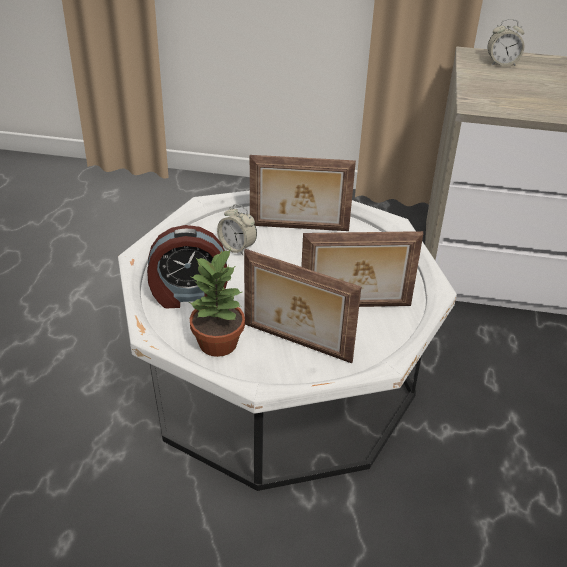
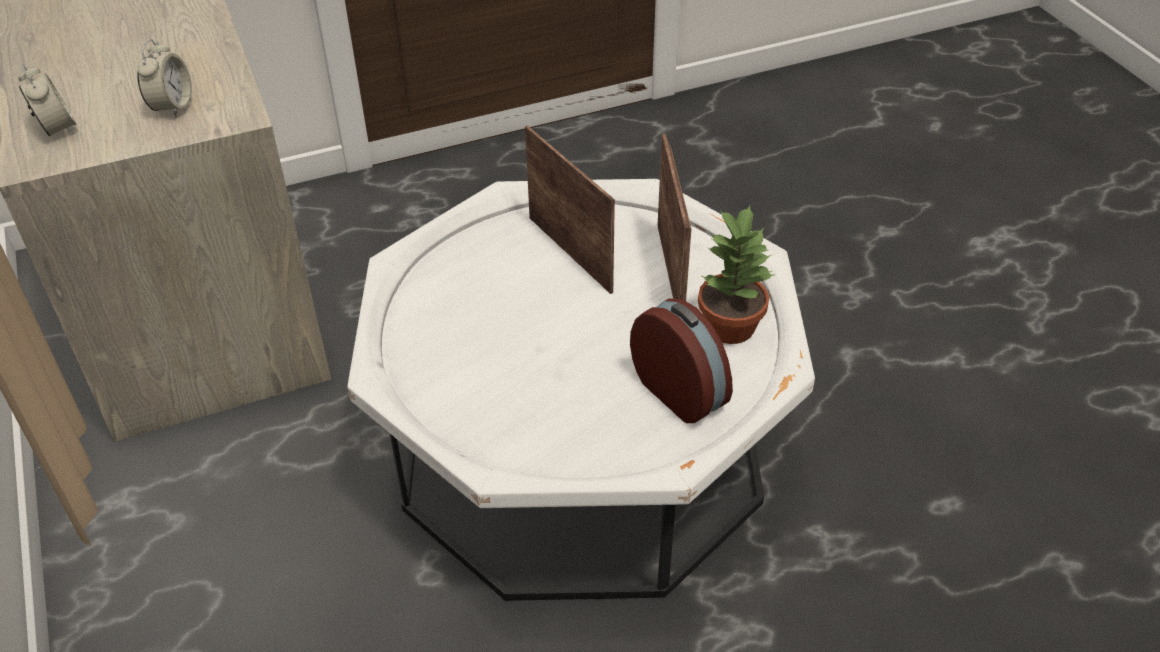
camera: 120 degrees left, 5 degrees up
(237, 247) = (547, 398): alarm clock -> alarm clock (172, 107)
(299, 228) = (453, 359): picture frame -> none

